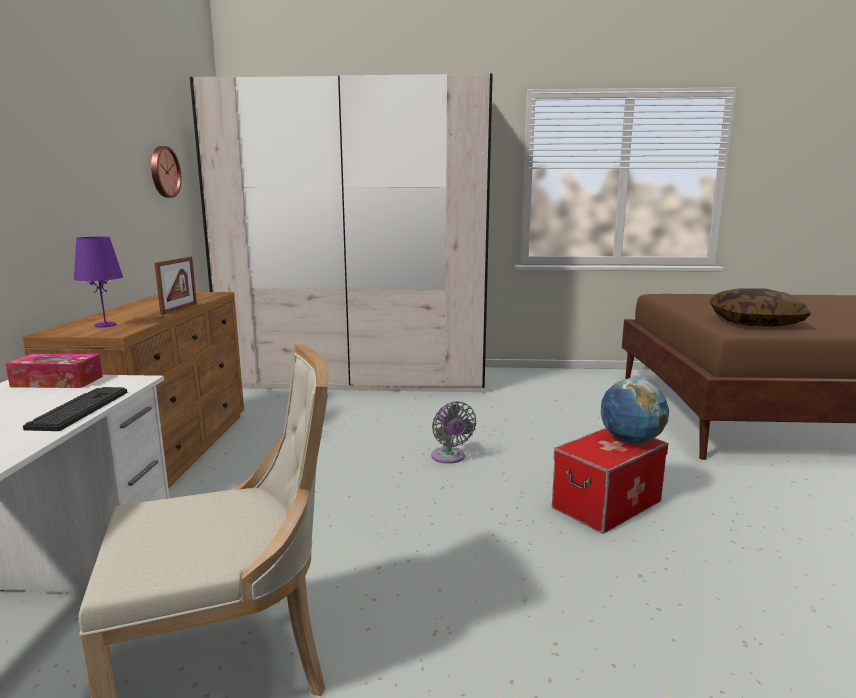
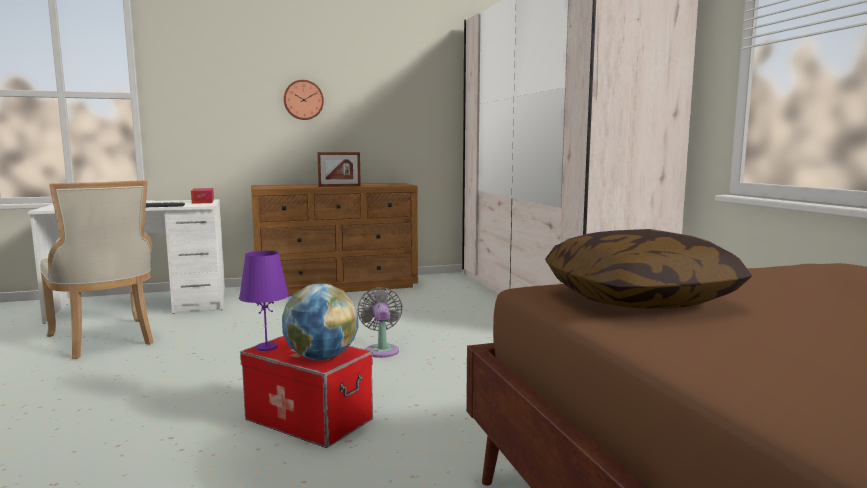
camera: 70 degrees right, 5 degrees down
(105, 325) = (282, 186): purple table lamp -> purple table lamp (266, 347)
(163, 172) = (424, 95): wall clock -> wall clock (303, 100)
(449, 457) = (381, 350): grey fan -> grey fan turned 120 degrees clockwise

